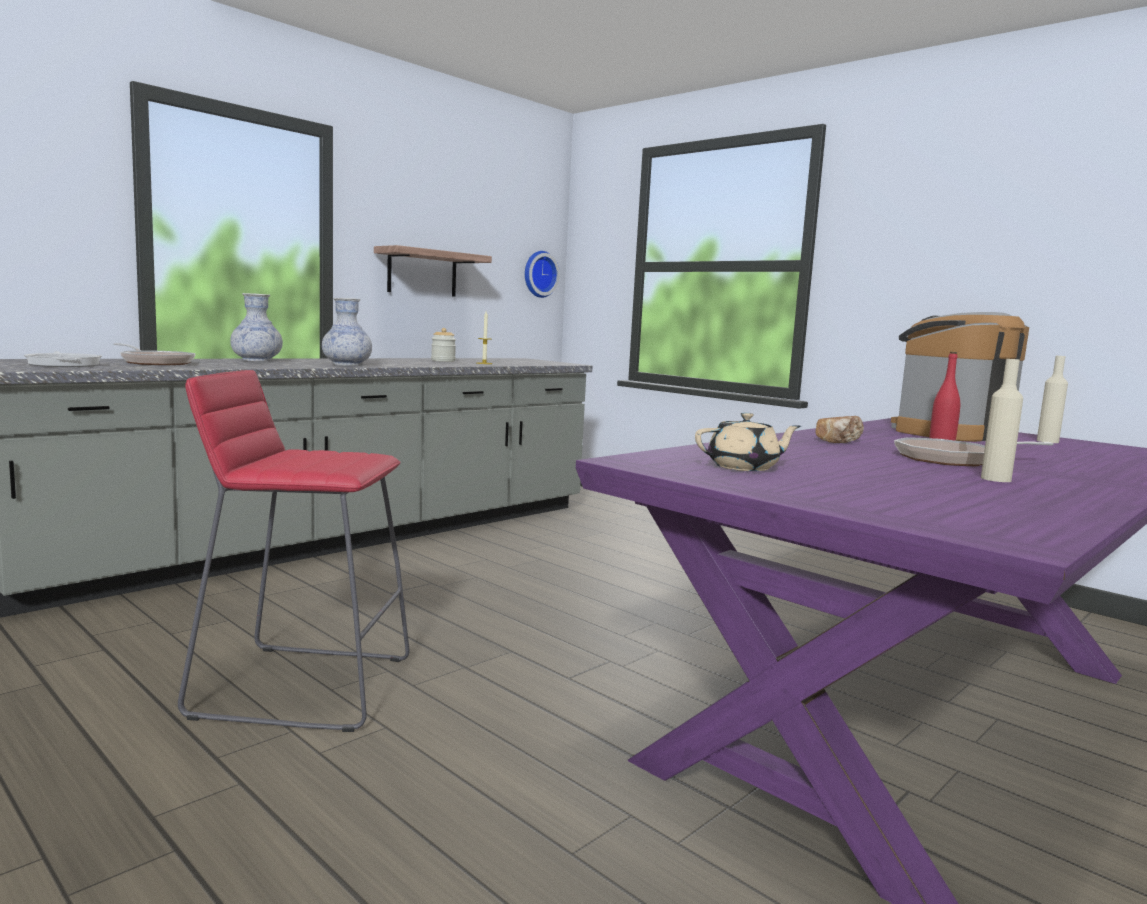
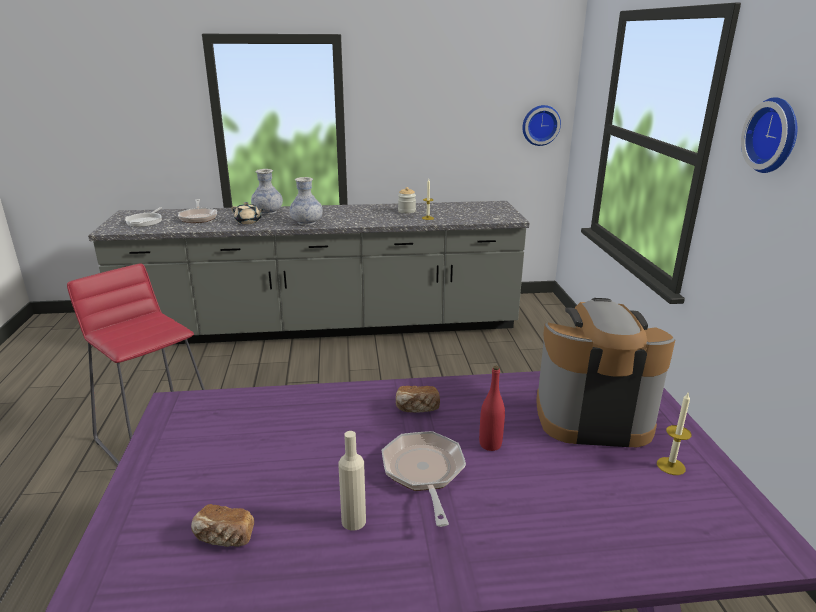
camera: 40 degrees right, 15 degrees up
(422, 273) = (421, 134): shelf -> none
(744, 467) = (218, 435): beige teapot -> beige teapot (248, 222)
(900, 223) = (775, 135): none -> wall clock
(953, 459) = (424, 473): frying pan -> frying pan turned 45 degrees clockwise
(956, 499) = (224, 538): none -> bread
(1047, 441) = (670, 466): beige bottle -> candle

